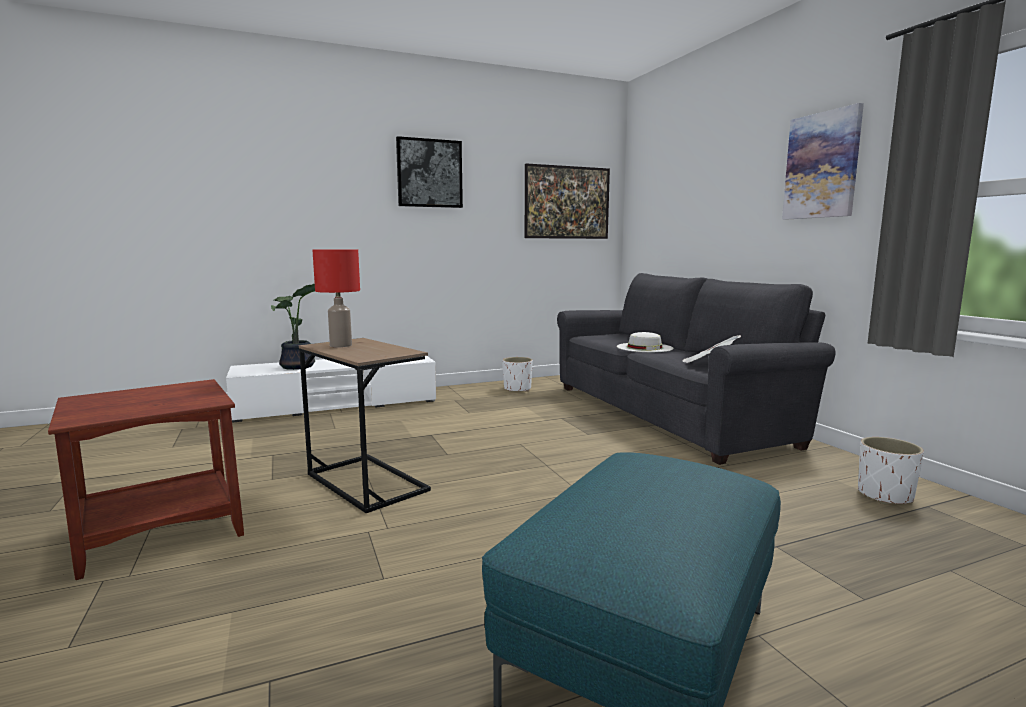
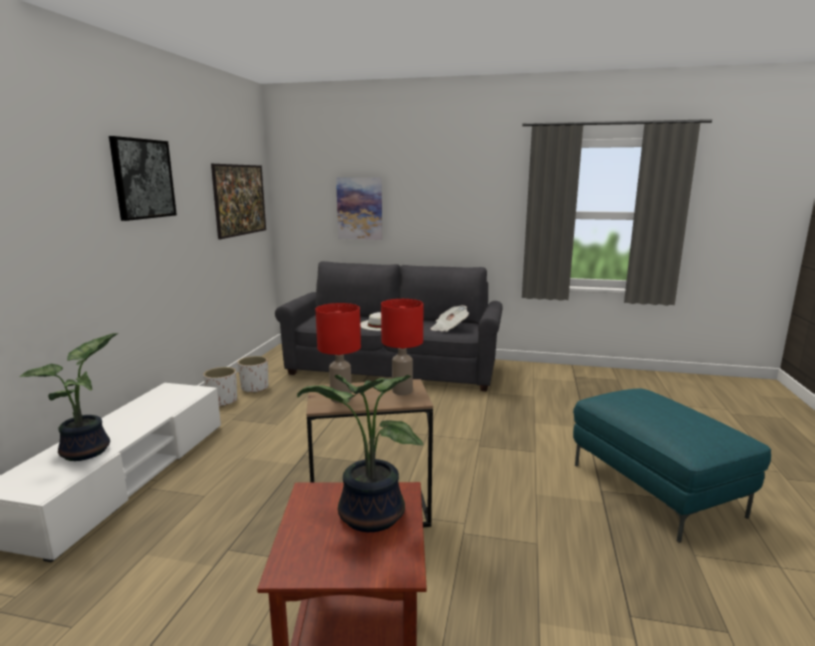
camera: 55 degrees left, 5 degrees up
(162, 400) = (367, 516): none -> potted plant
(382, 352) = (402, 391): none -> red table lamp
(822, 165) = (475, 190): picture -> picture (360, 208)
(885, 496) = (558, 378): white planter -> white planter (223, 401)

